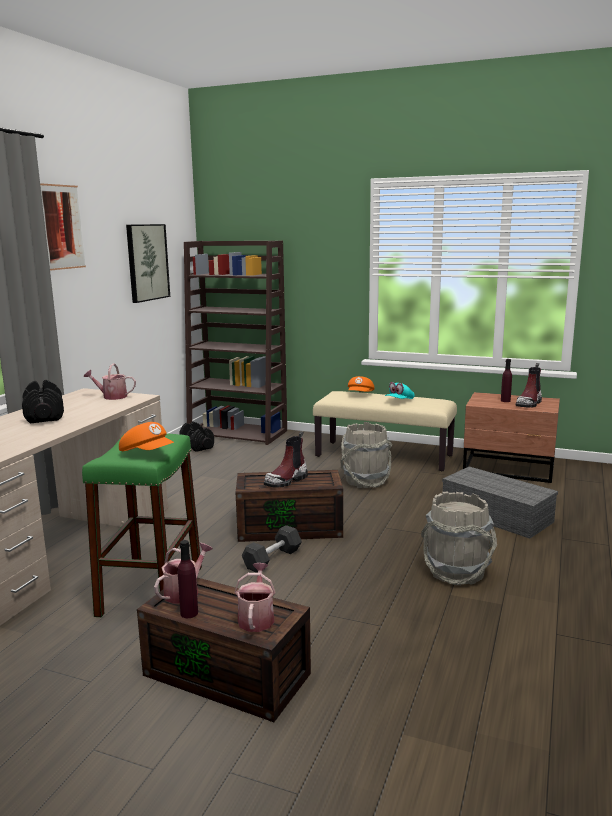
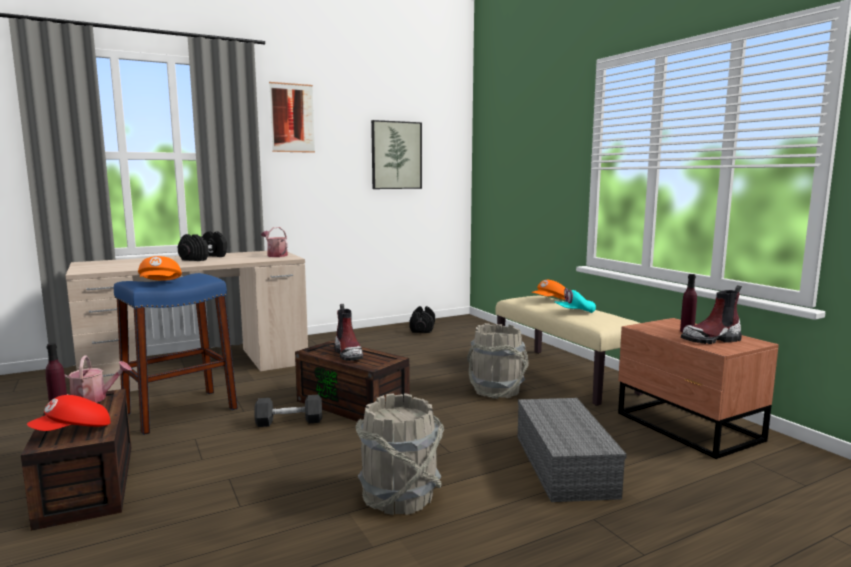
camera: 40 degrees right, 5 degrees down
(151, 590) = (180, 411): green stool -> blue stool
(238, 433) = (473, 327): brown bookcase -> none
(256, 617) = (73, 431): watering can -> red cap
(286, 480) = (349, 354): boot -> boot turned 105 degrees counterclockwise

